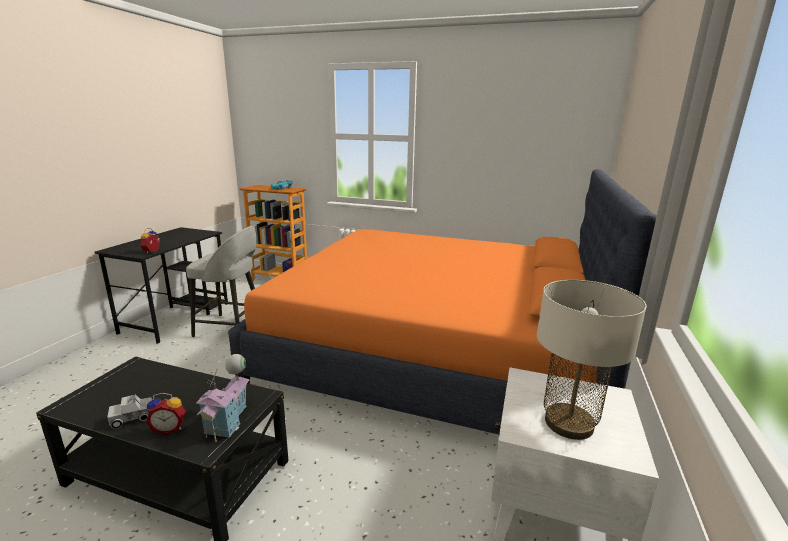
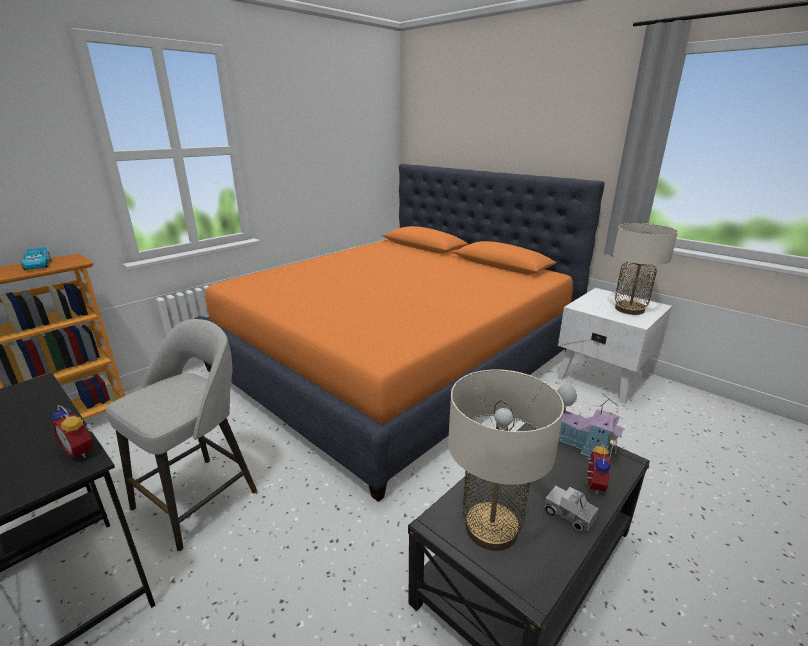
camera: 65 degrees left, 5 degrees up
(125, 385) = (491, 528): none -> table lamp
(132, 418) = (569, 515): toy truck -> toy truck turned 135 degrees clockwise

